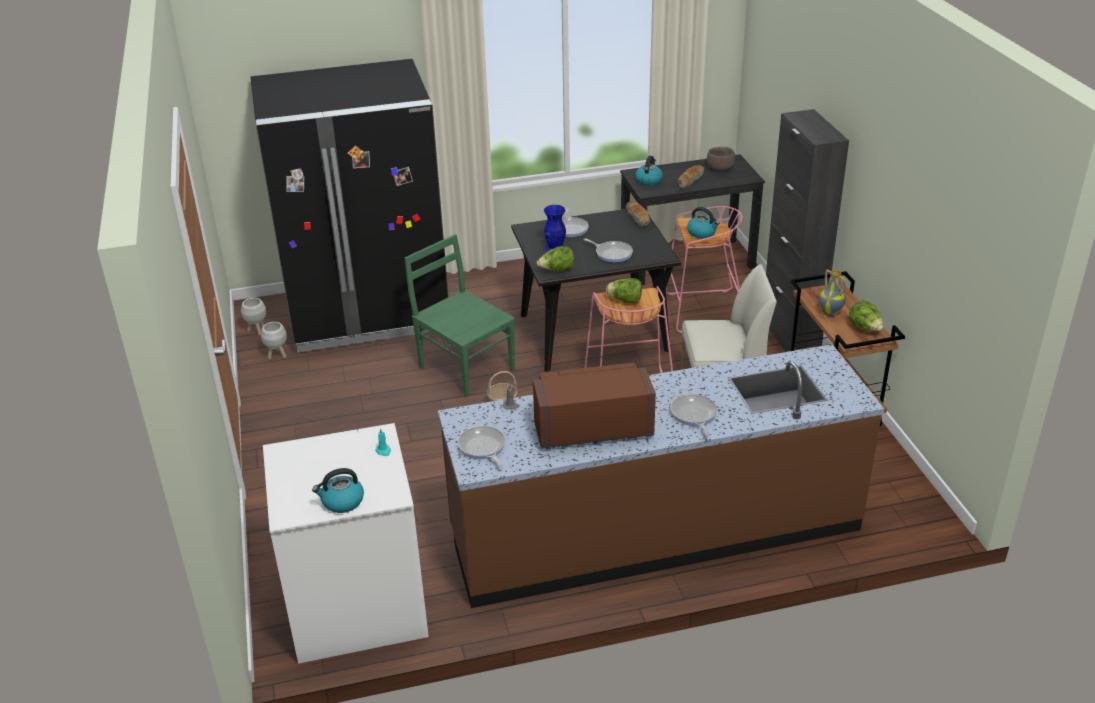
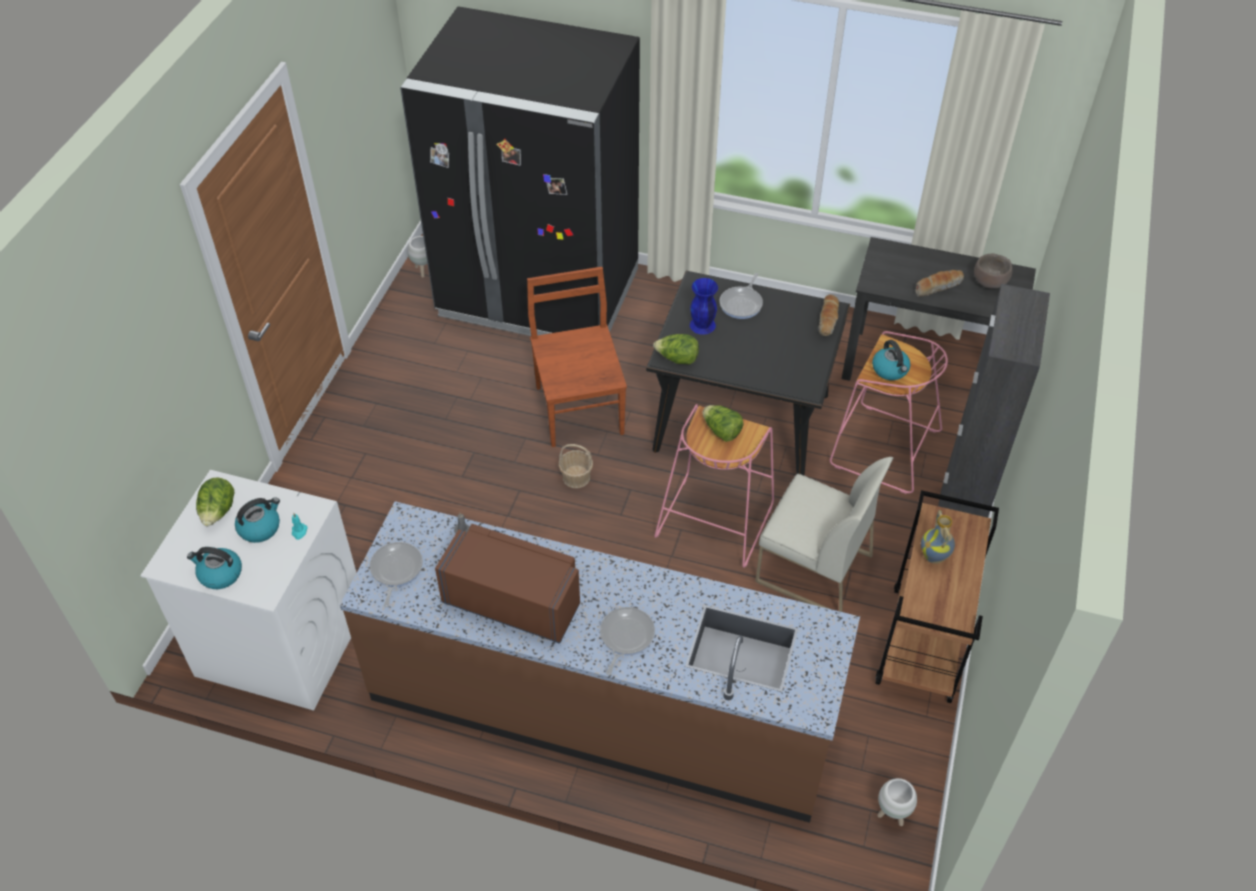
camera: 30 degrees right, 15 degrees up
(277, 355) = (420, 310): white planter -> white planter (892, 814)
(465, 367) = (579, 408): green chair -> brown chair
(612, 253) = (755, 360): frying pan -> none
(648, 180) = (889, 266): kettle -> kettle (260, 527)
(865, 328) = (953, 599): lettuce -> lettuce (218, 512)

